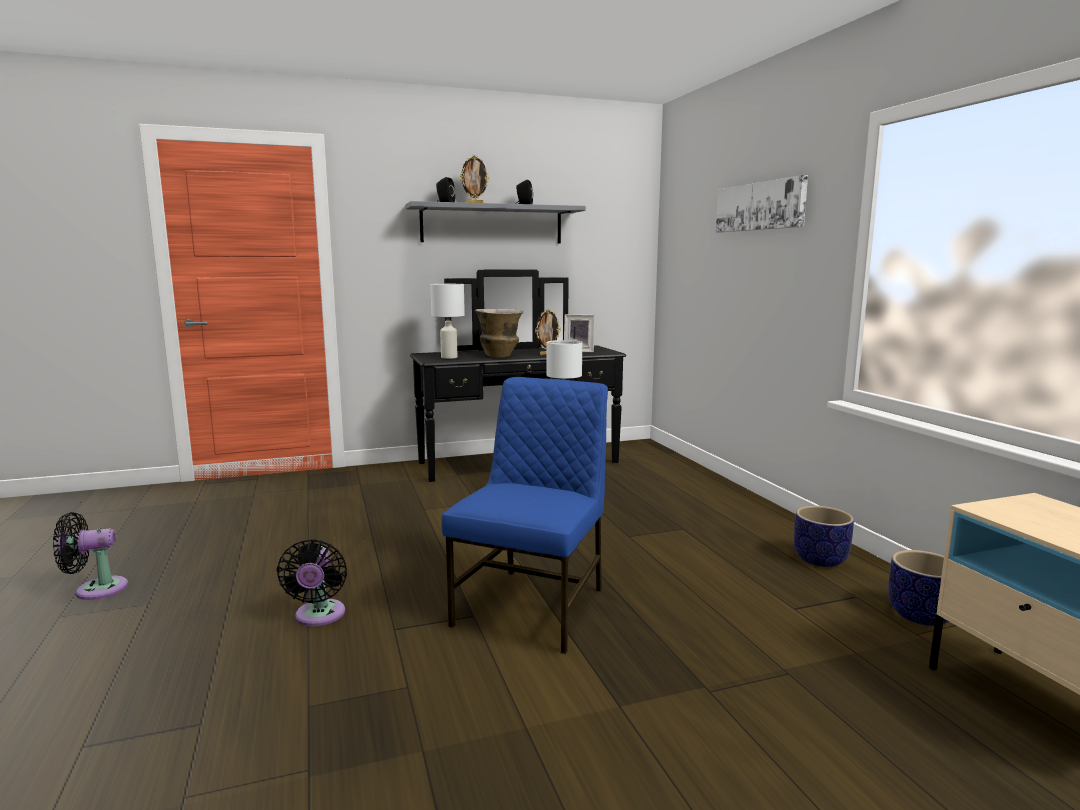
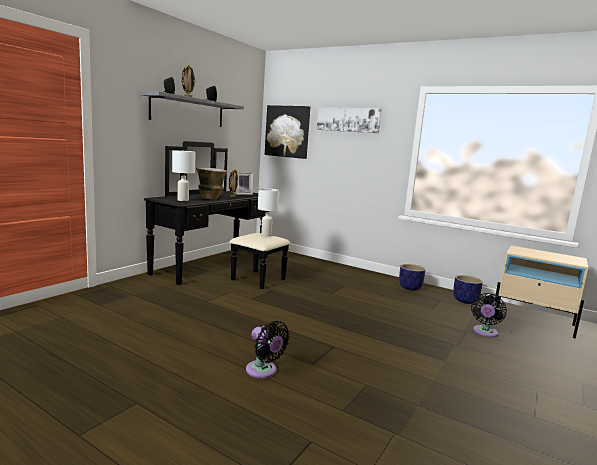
camera: 40 degrees left, 0 degrees up
(96, 589) = (68, 410): black fan -> black fan (484, 332)
(533, 606) = (350, 334): blue chair -> none
(684, 241) = (287, 131): none -> picture

